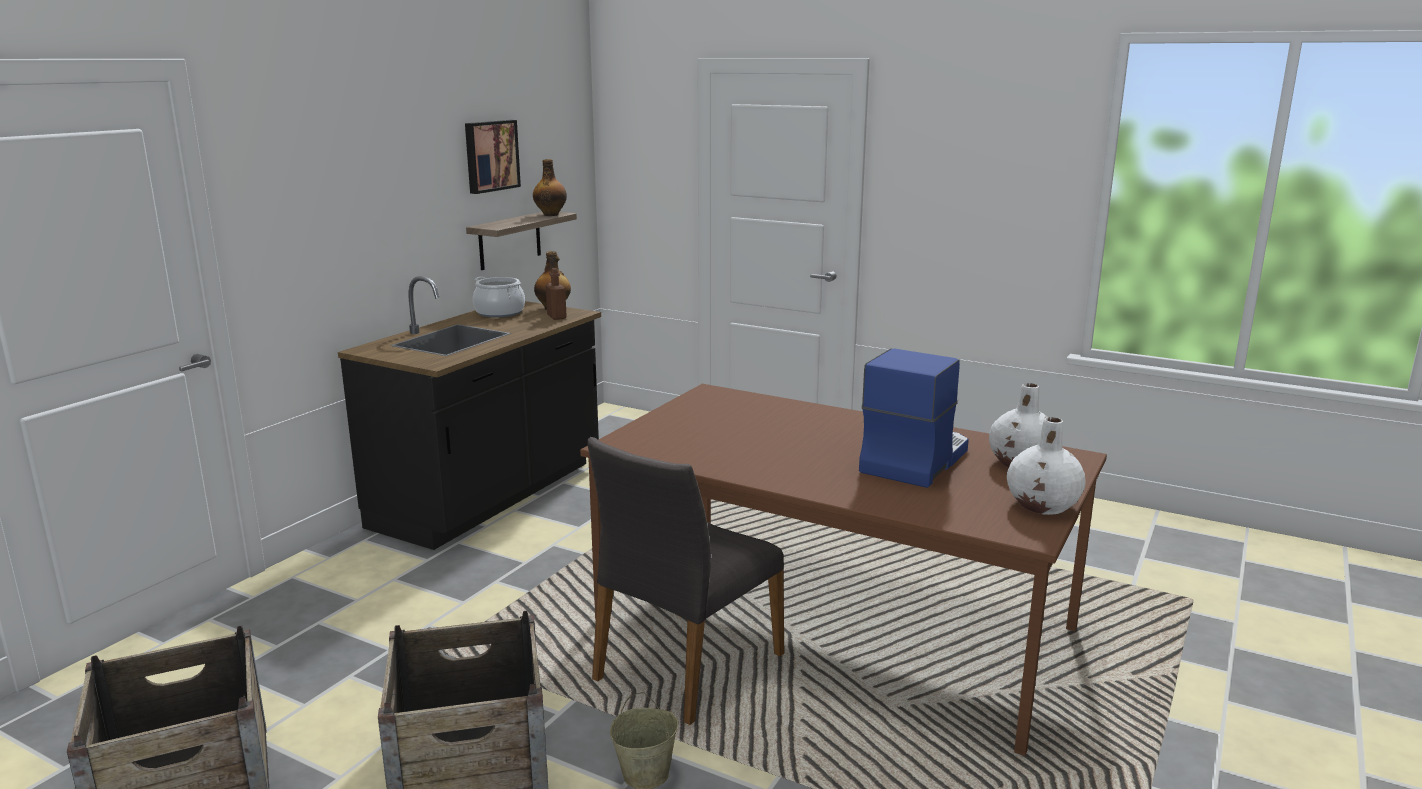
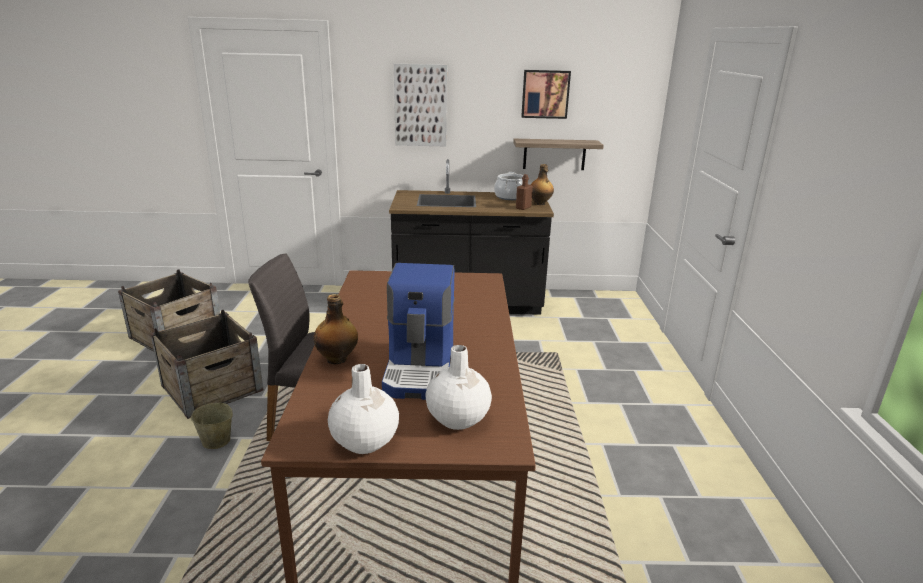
camera: 60 degrees right, 5 degrees up
(347, 198) = (420, 105): none -> picture
(551, 214) = (584, 142): bottle -> bottle (337, 359)
(913, 460) = (421, 368): coffee machine -> coffee machine turned 90 degrees clockwise

